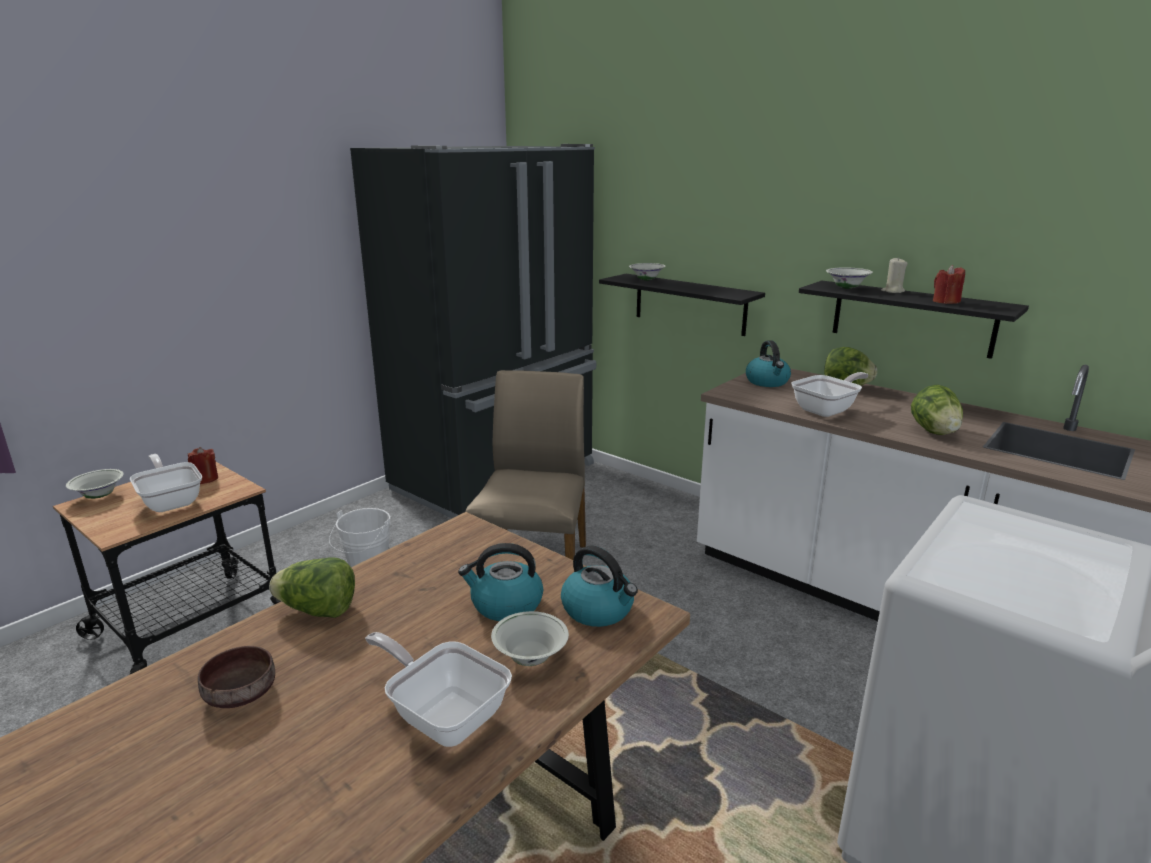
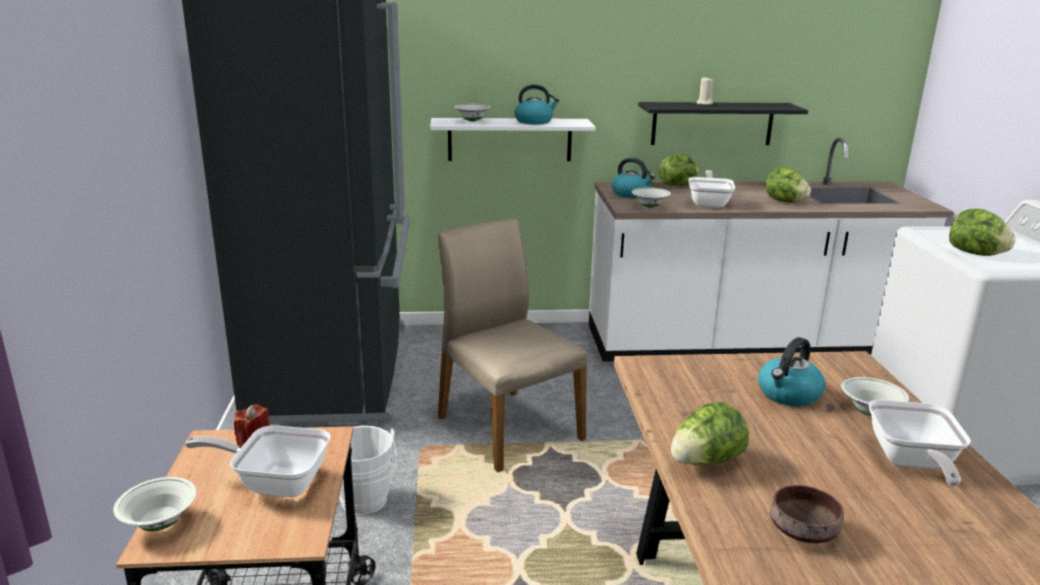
camera: 45 degrees left, 0 degrees up
(443, 715) = (911, 463): frying pan -> frying pan turned 75 degrees counterclockwise
(599, 610) = (832, 371): kettle -> kettle (534, 121)
(689, 304) = (510, 139): black shelf -> white shelf
(847, 288) = (675, 105): white bowl -> white bowl (650, 207)
(945, 301) = (752, 106): red candle -> none
(959, 556) = (975, 254): none -> lettuce

